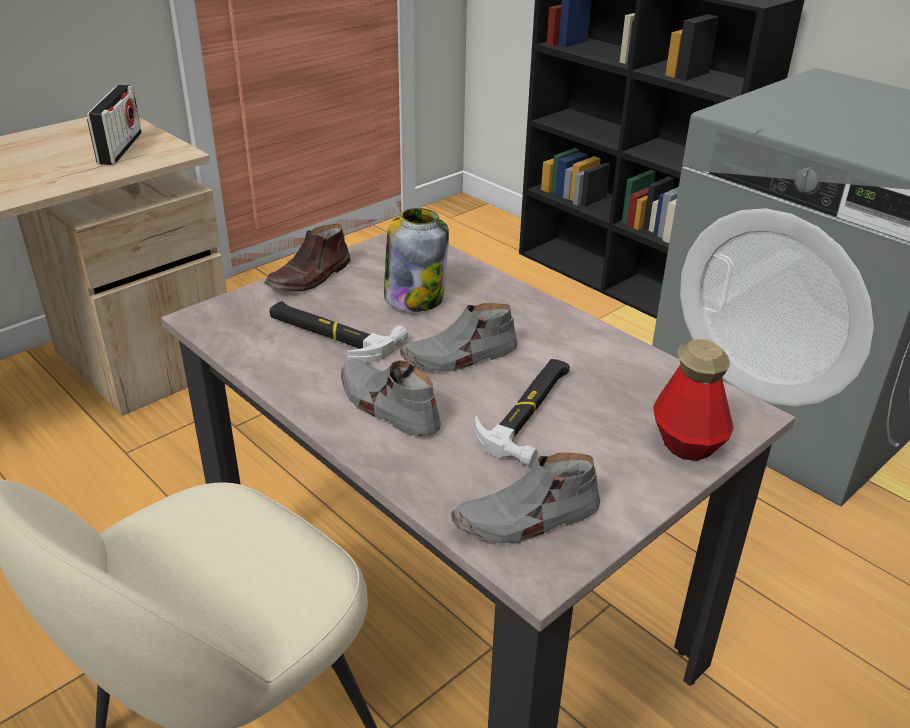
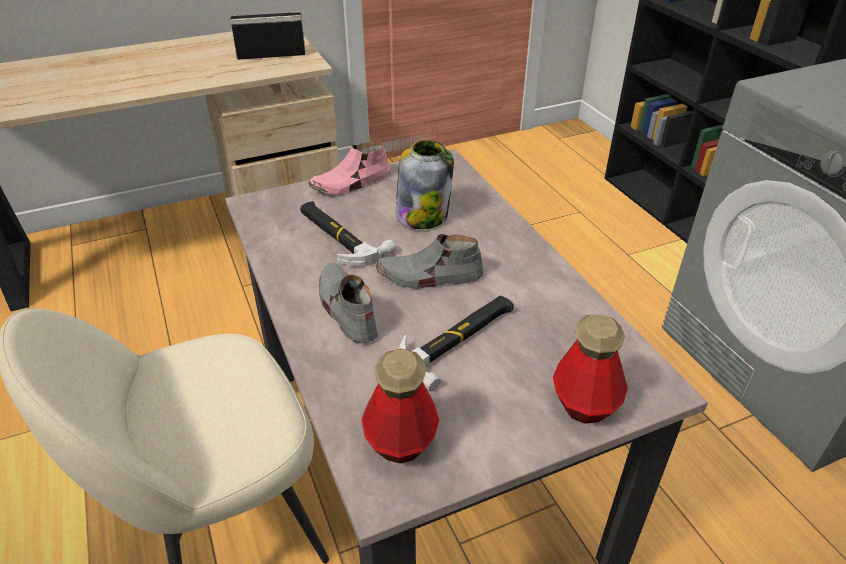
camera: 20 degrees right, 5 degrees up
(120, 148) = (271, 55): radio -> radio turned 120 degrees counterclockwise
(310, 277) = (351, 183): brown shoe -> pink shoe
(527, 519) = (401, 441): grey shoe -> bottle

